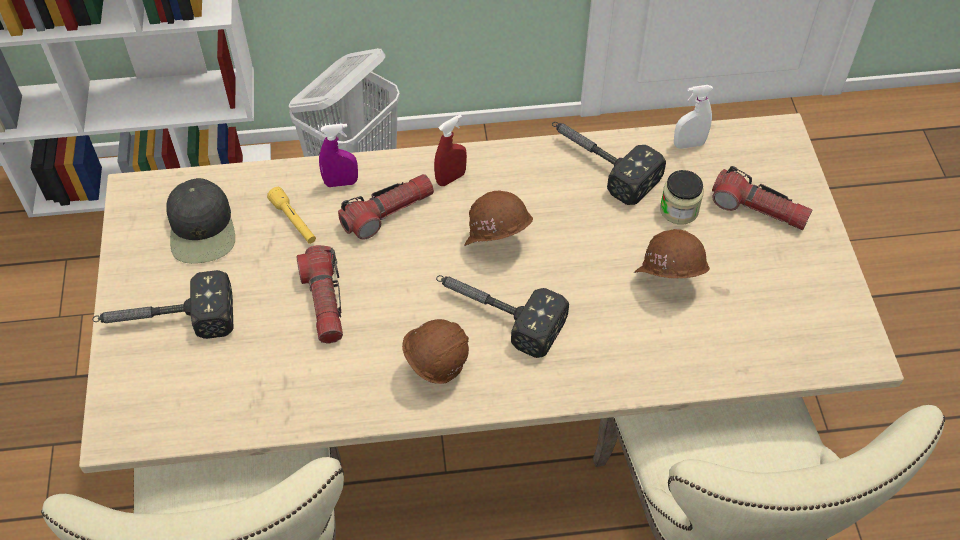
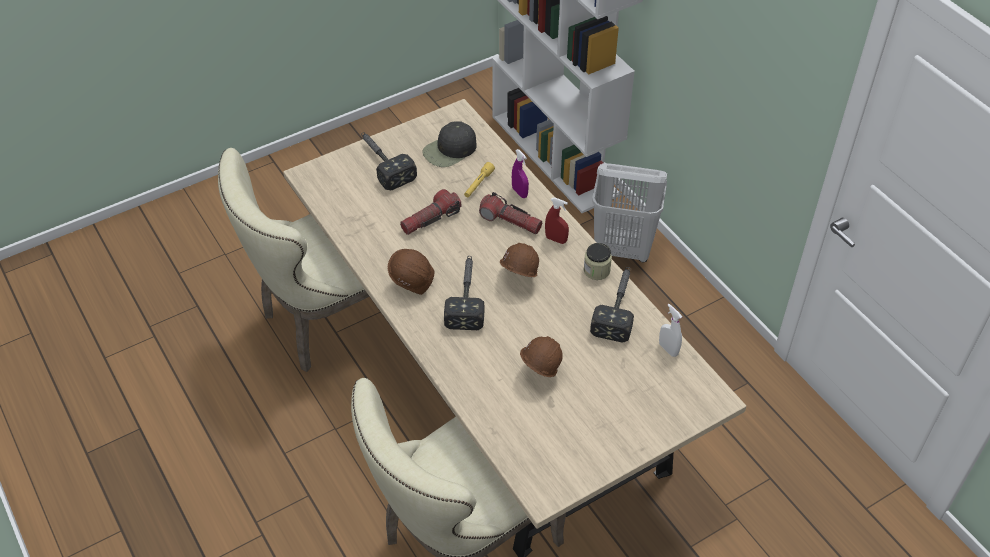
camera: 65 degrees right, 5 degrees down
(679, 210) = (605, 360): jar -> jar (596, 270)
(758, 210) = (634, 404): flashlight -> none

